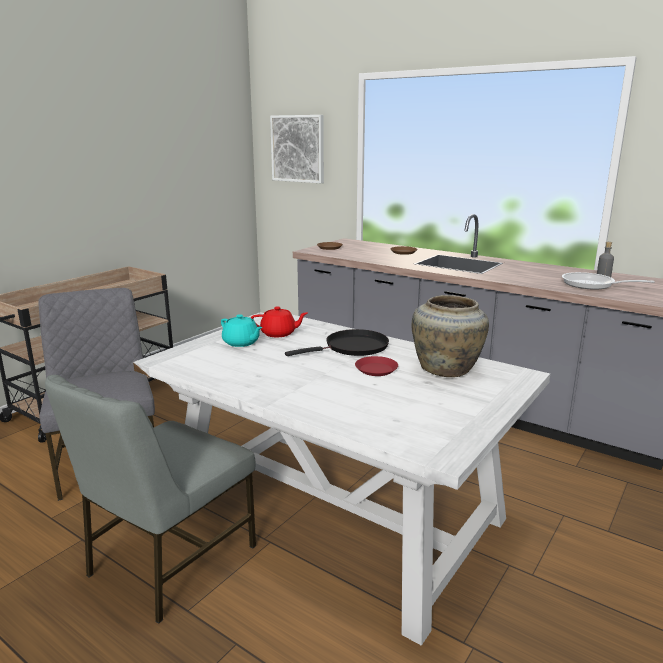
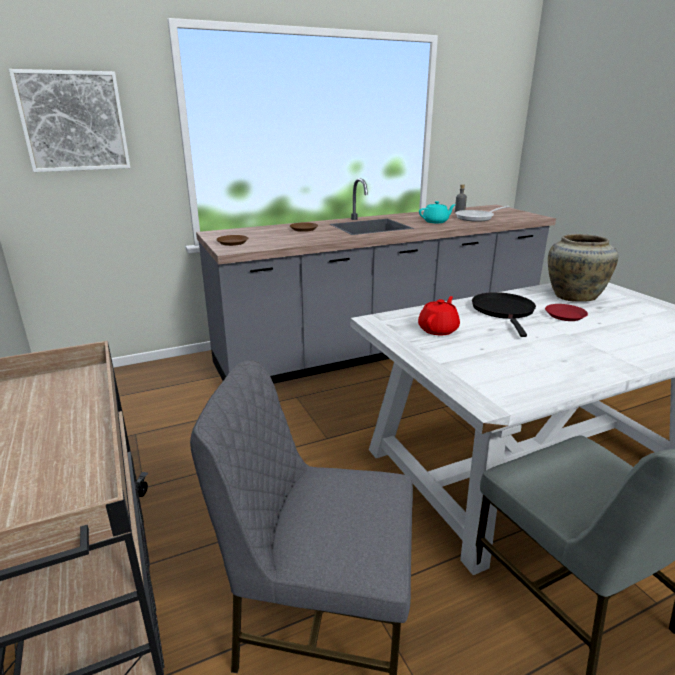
camera: 60 degrees left, 5 degrees up
(241, 343) = (456, 351): turquoise teapot -> turquoise teapot (436, 221)

